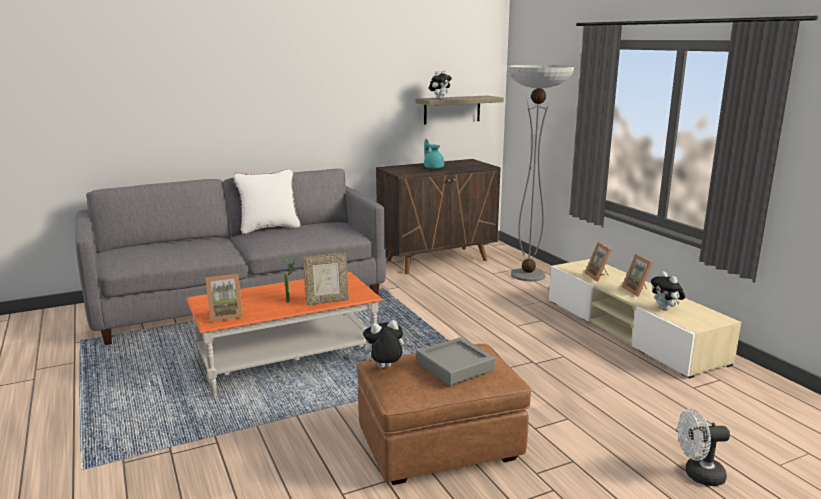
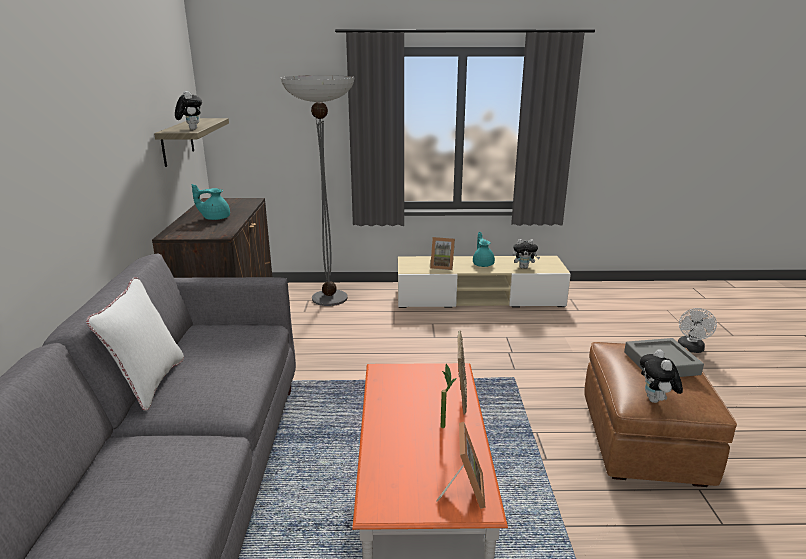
camera: 65 degrees left, 5 degrees up
(638, 291) = (483, 264): picture frame -> turquoise teapot

